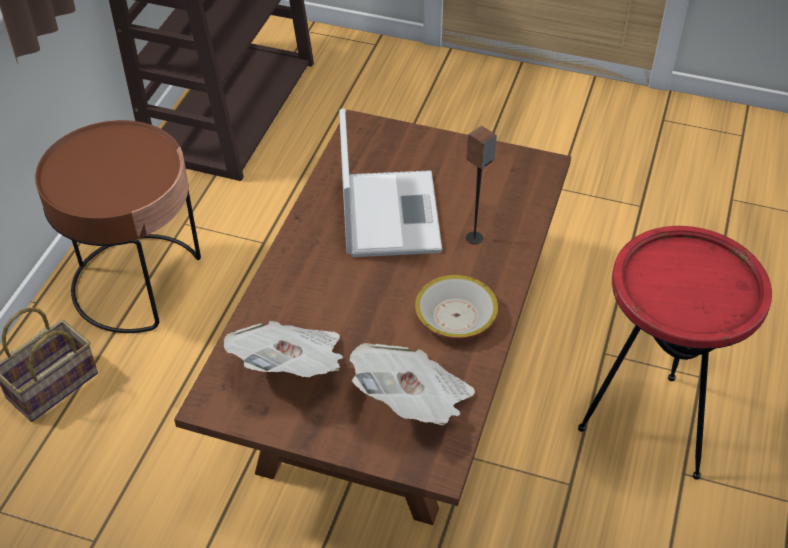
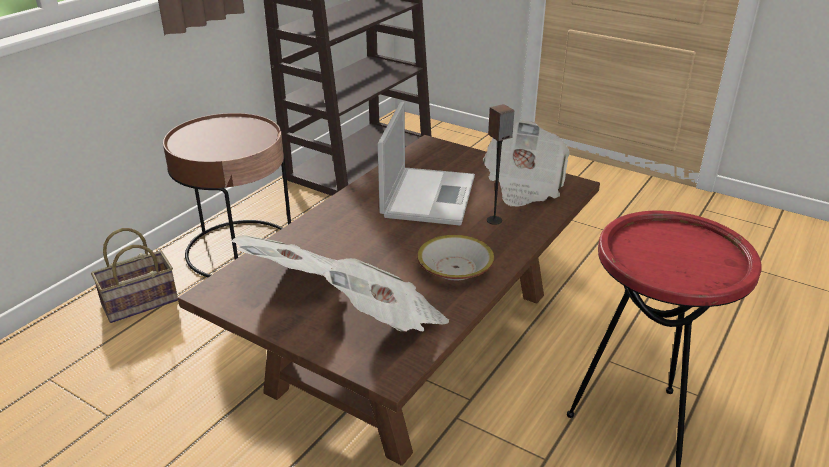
camera: 15 degrees right, 15 degrees down
(489, 177) = (523, 185): none -> newspaper

